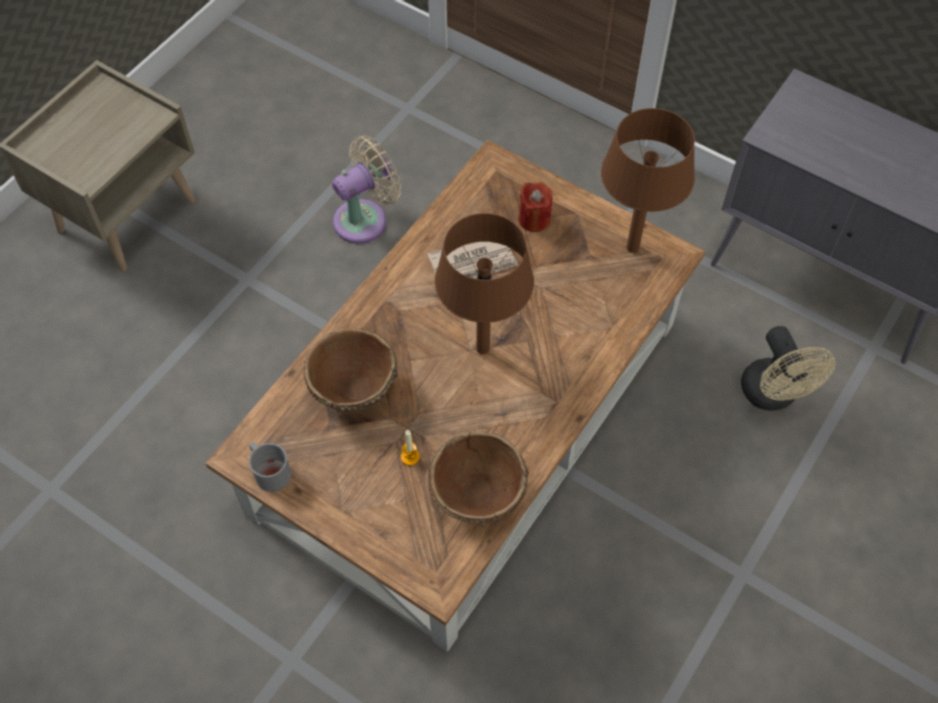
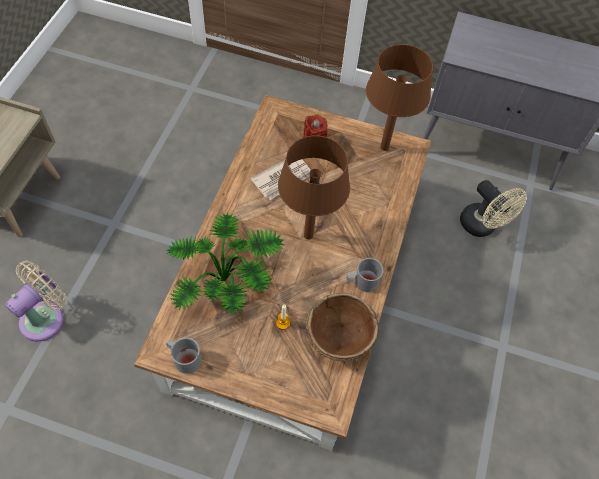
camera: 20 degrees left, 0 degrees up
(353, 391) = (227, 285): brown bowl -> potted plant
(365, 219) = (184, 166): beige fan -> beige fan (46, 317)
(536, 427) = (362, 281): none -> grey mug

